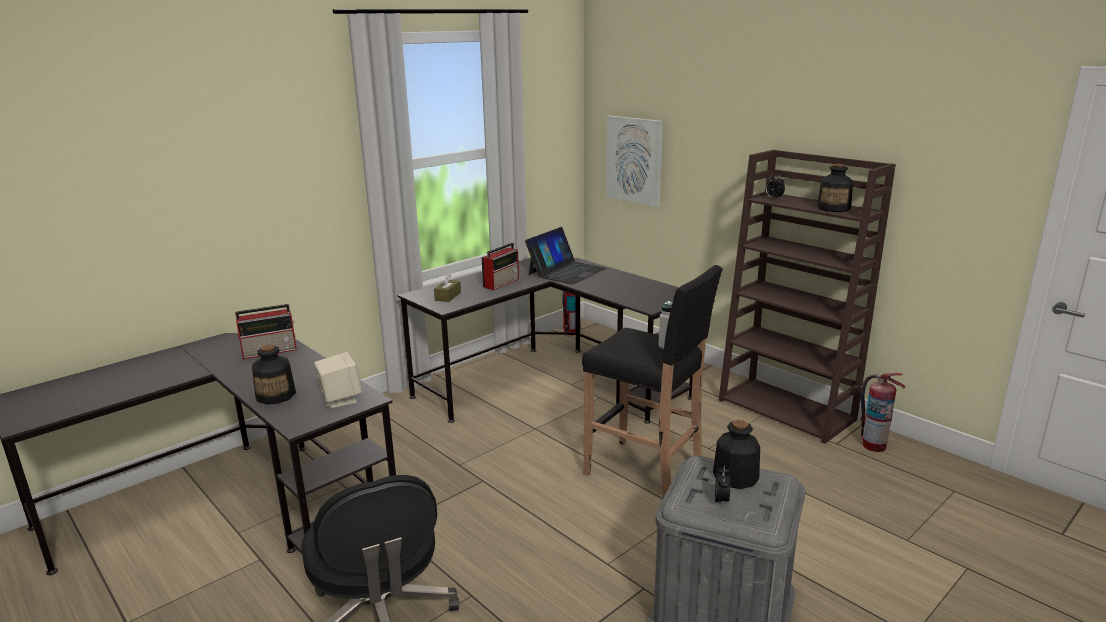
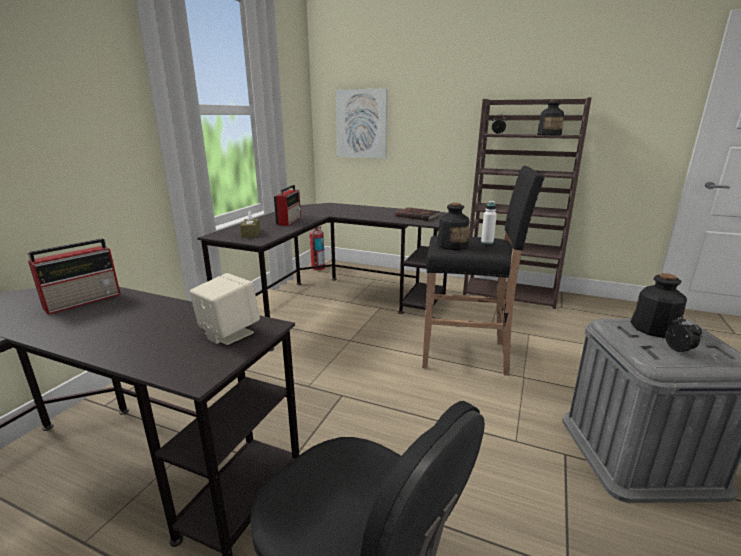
camera: 25 degrees left, 0 degrees up
(276, 395) = (131, 346): bottle -> bottle (452, 245)
(566, 271) = (334, 210): laptop -> none
(650, 293) = (417, 216): none -> brown book
(873, 445) = (582, 304): fire extinguisher -> none

